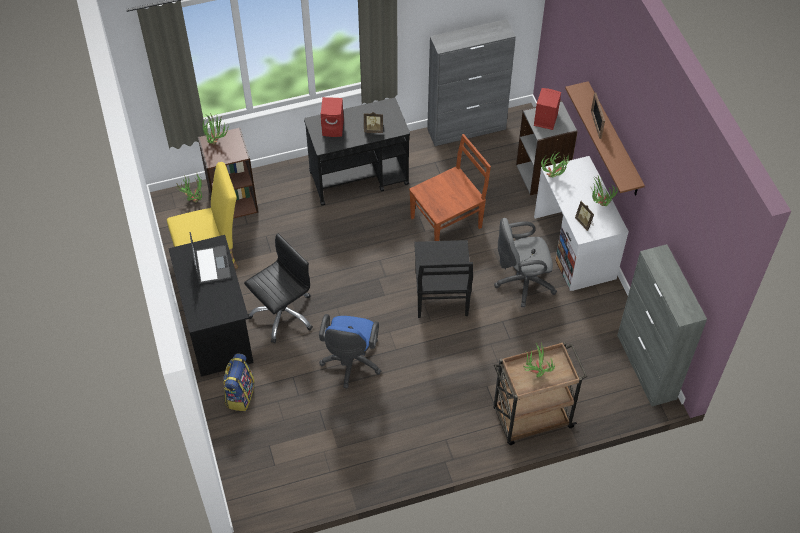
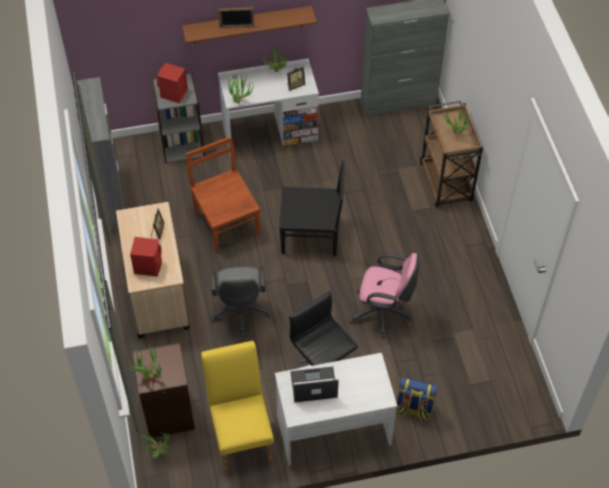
camera: 85 degrees left, 0 degrees up
(217, 327) = (333, 429): black desk -> white desk
(351, 363) = (383, 313): blue office chair -> pink office chair
(359, 178) = (157, 293): black cart -> beige cart
(522, 282) = (304, 174): grey office chair -> grey office chair (240, 313)

